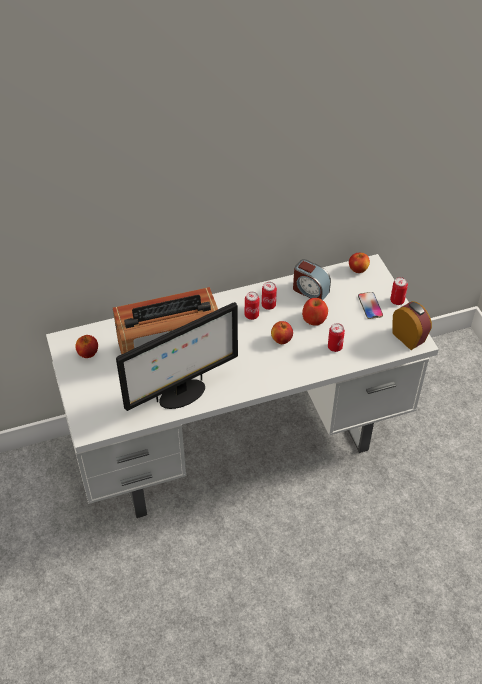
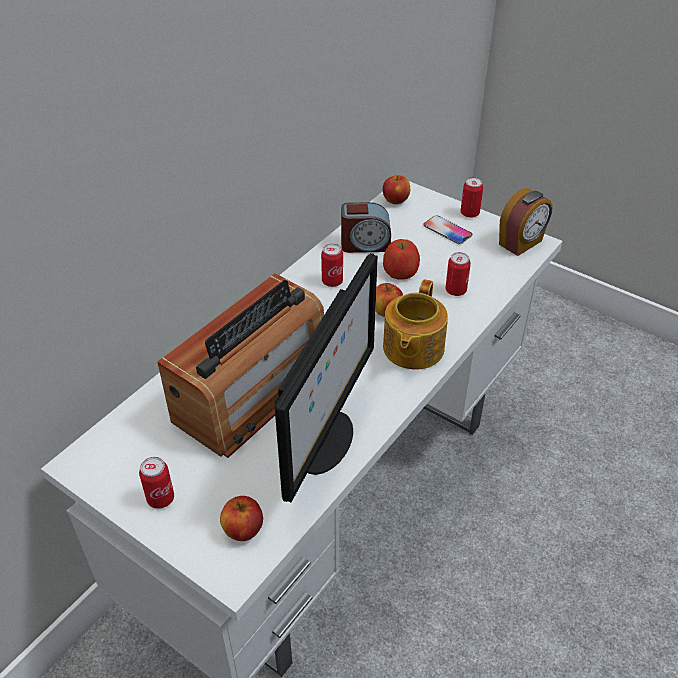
camera: 35 degrees left, 5 degrees down
(88, 353) = (135, 461): apple -> apple (243, 530)
(251, 315) = (322, 302): can -> can (160, 498)
(274, 368) = (412, 349): none -> teapot
(408, 337) = (521, 243): alarm clock -> alarm clock turned 120 degrees clockwise

